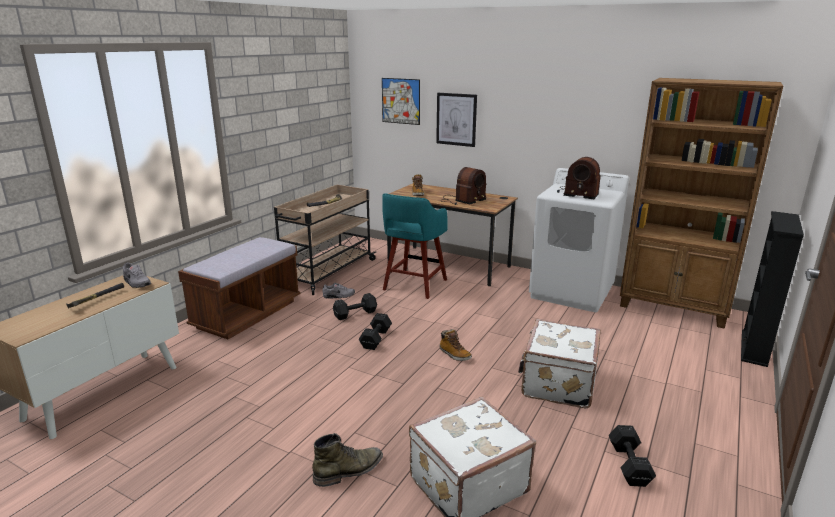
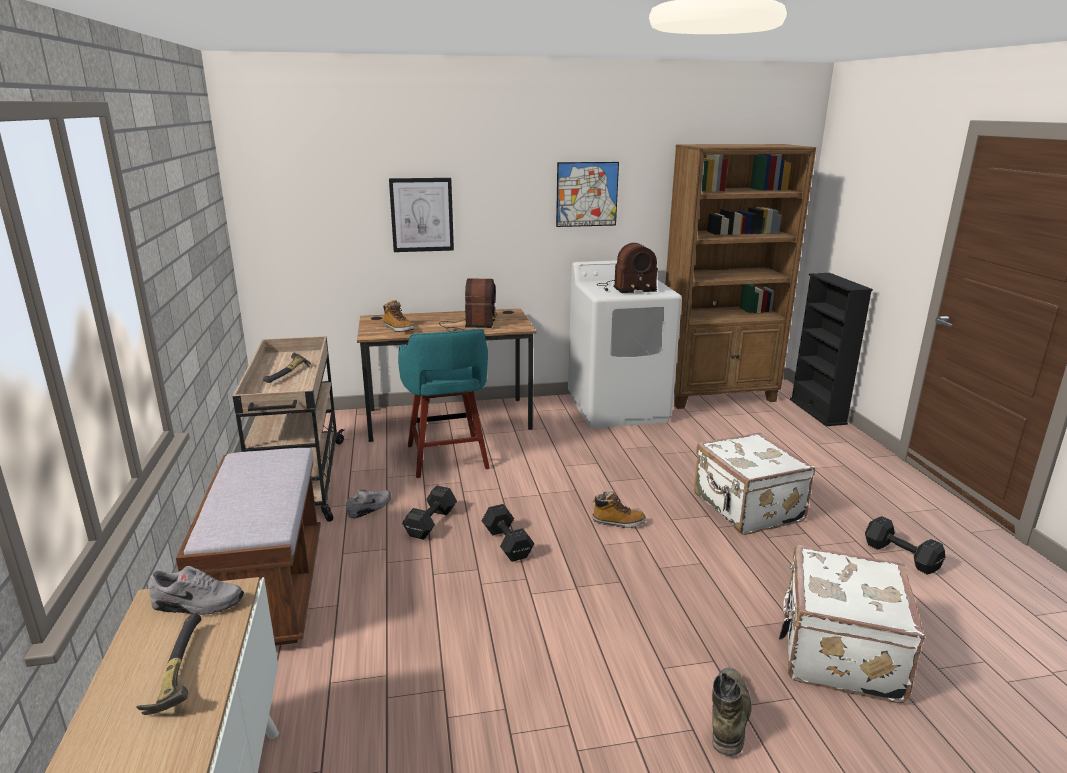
camera: 40 degrees left, 0 degrees up
(401, 101) = (325, 195): picture -> picture (587, 194)

